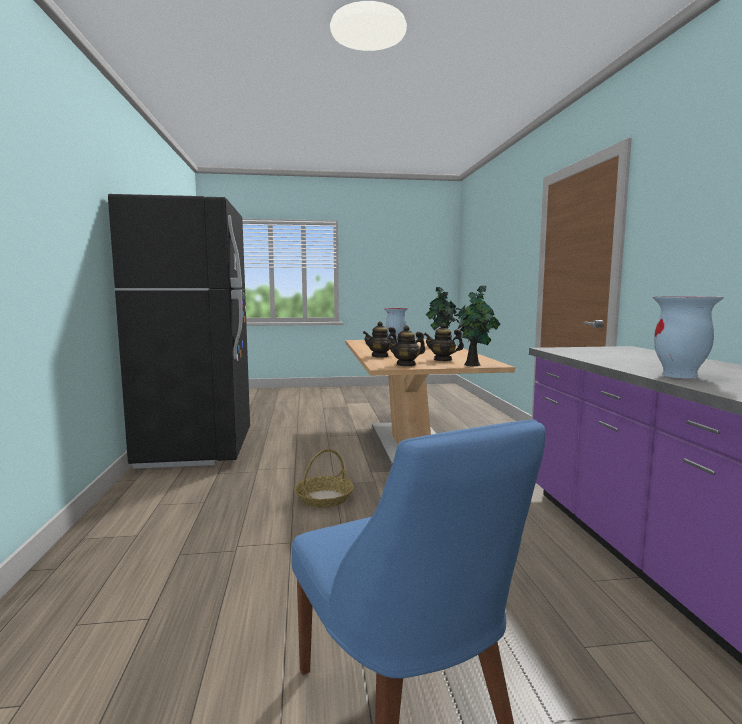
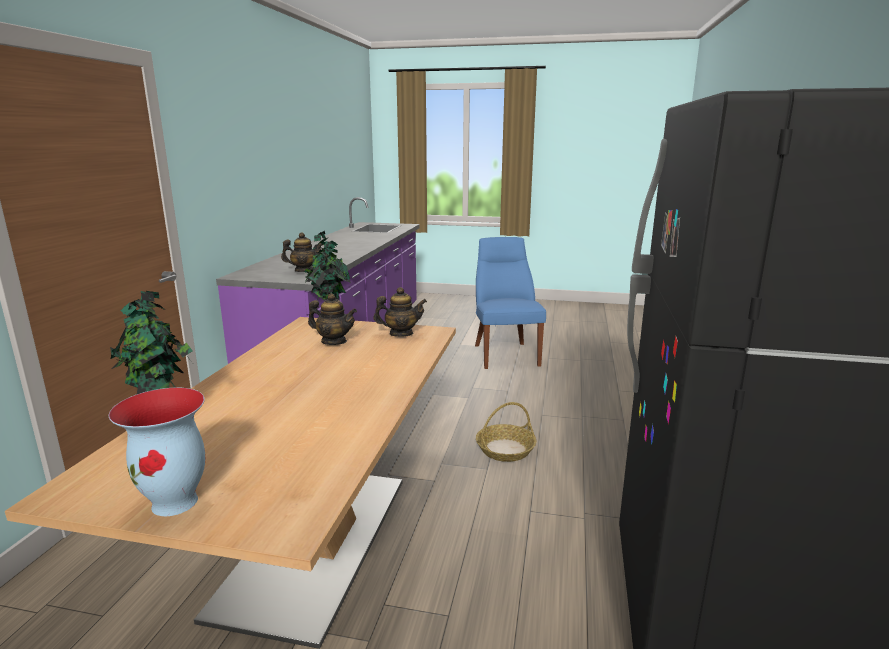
camera: 160 degrees left, 10 degrees up
(380, 356) = (396, 366): teapot -> teapot (304, 271)
(680, 376) = (349, 251): vase -> none

